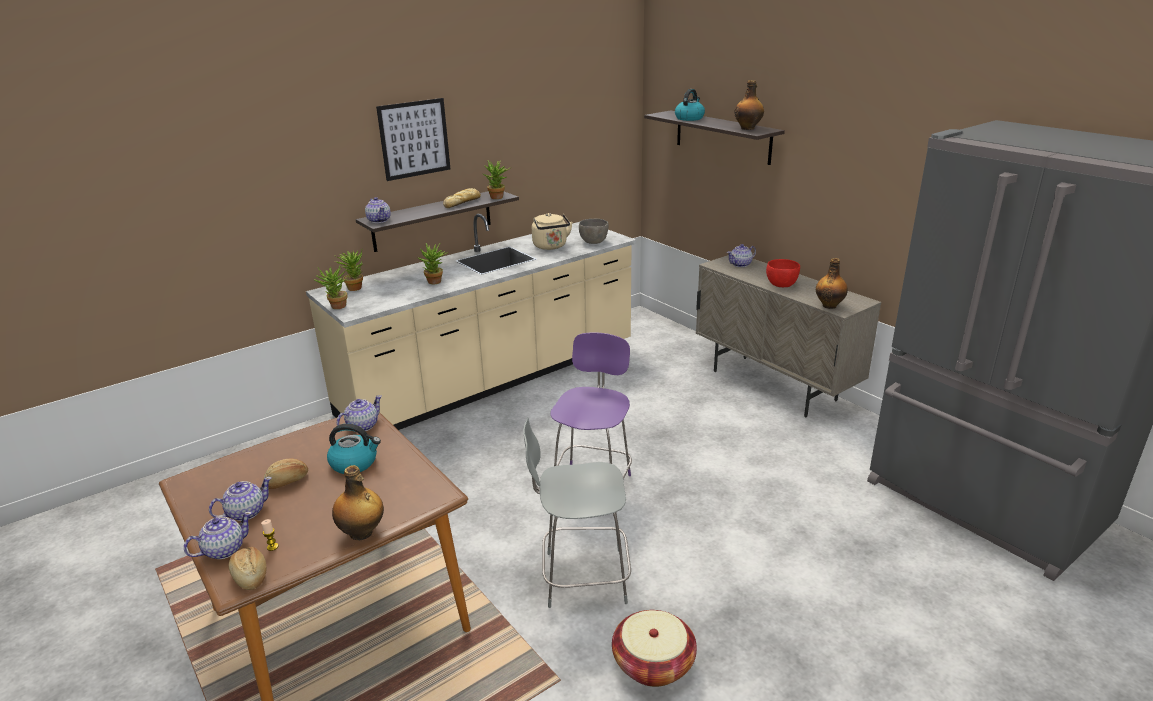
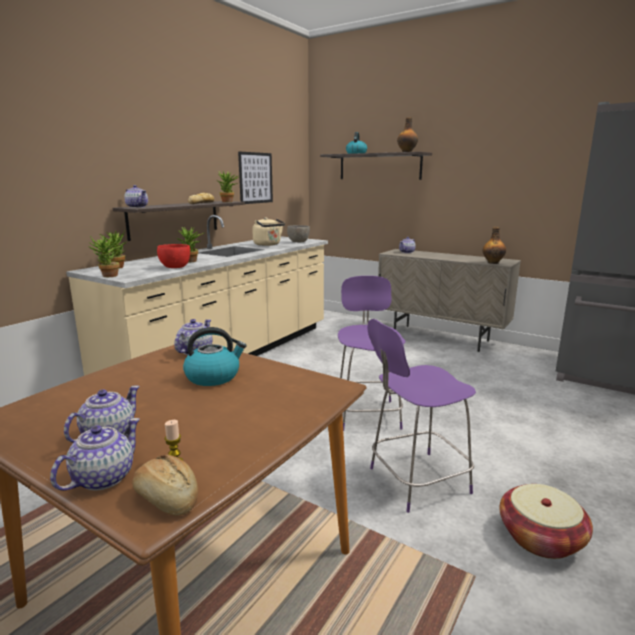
camera: 20 degrees left, 10 degrees down
(287, 481) = (143, 401): bread -> none
(362, 533) = (283, 429): bottle -> none
(414, 139) = (161, 145): picture -> picture (255, 178)
(581, 577) = (415, 481): grey chair -> purple chair
(781, 285) = (447, 257): red bowl -> red bowl (175, 267)

